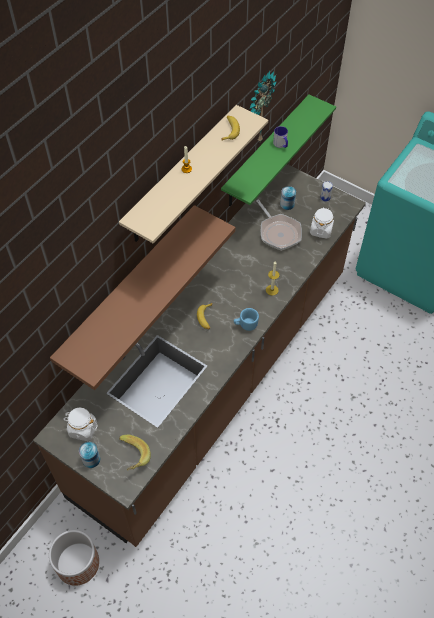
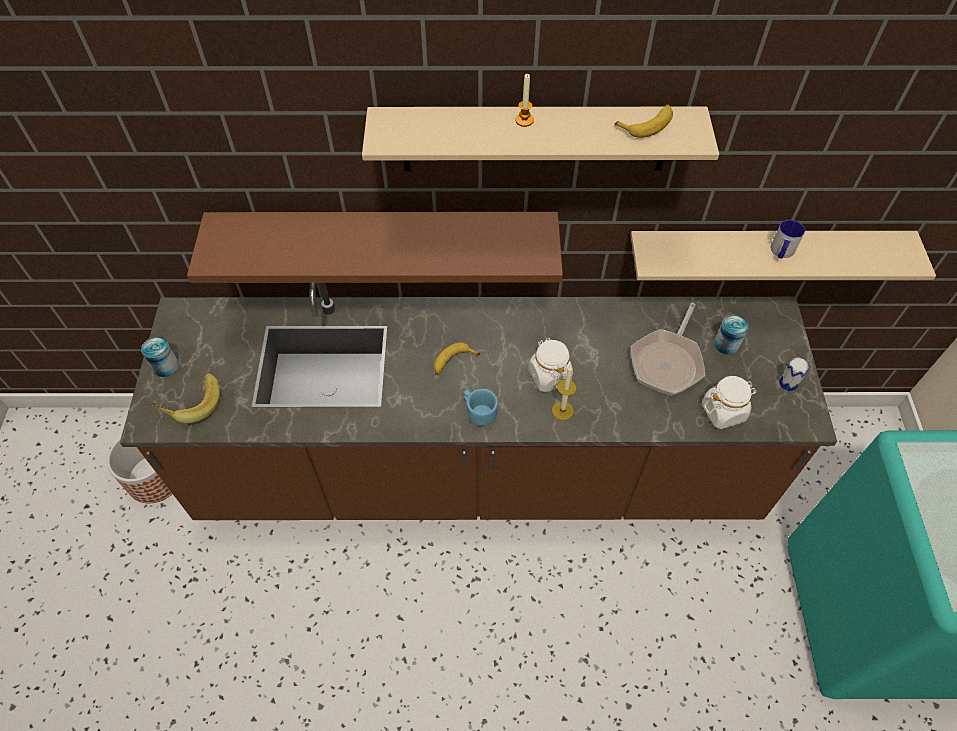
camera: 55 degrees right, 0 degrees up
(82, 429) = (202, 333): white jar -> white jar (549, 376)
(258, 108) = (768, 159): wall clock -> none
(265, 152) = (763, 253): green shelf -> beige shelf

